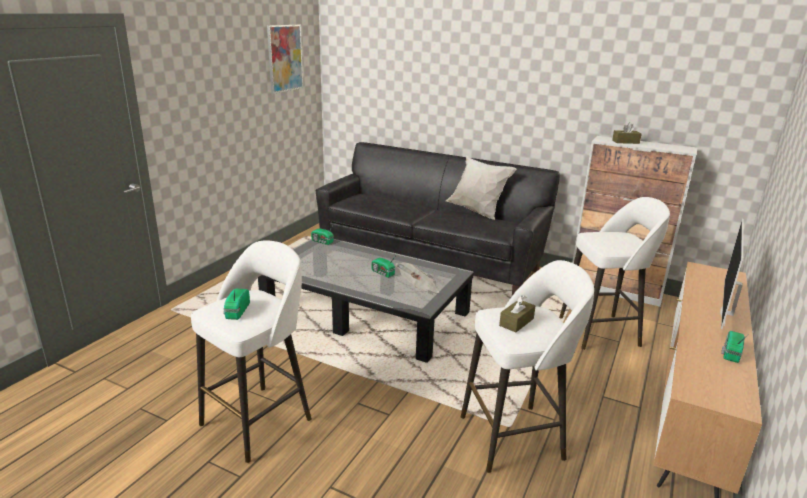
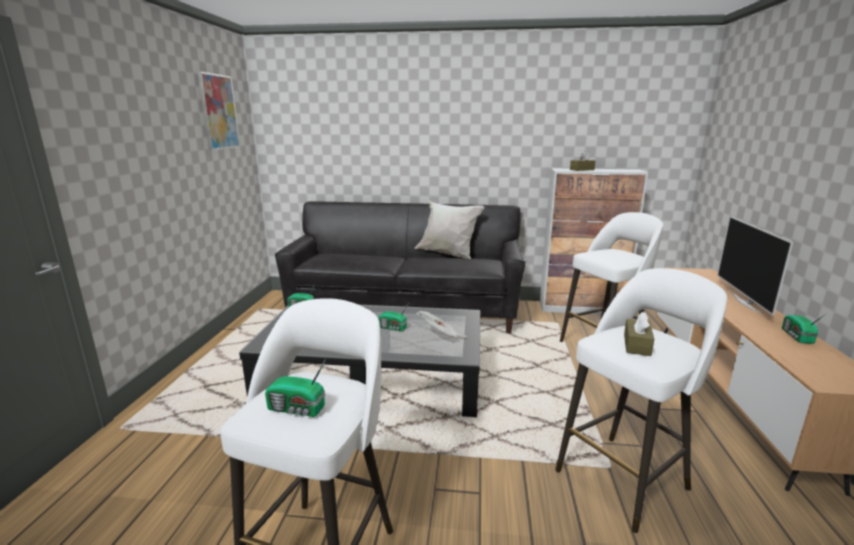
camera: 20 degrees left, 5 degrees down
(236, 311) = (297, 409): radio -> radio turned 60 degrees counterclockwise

